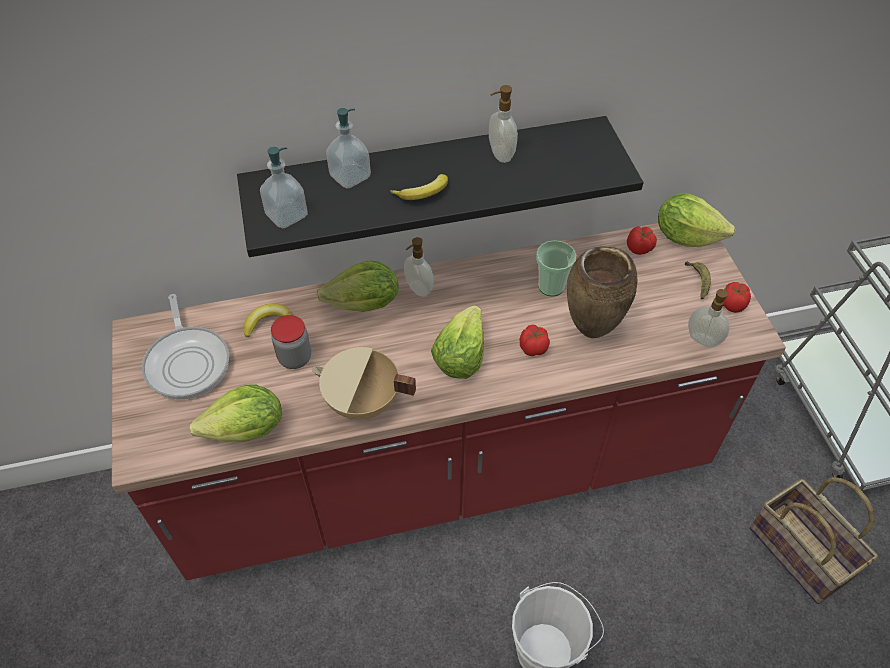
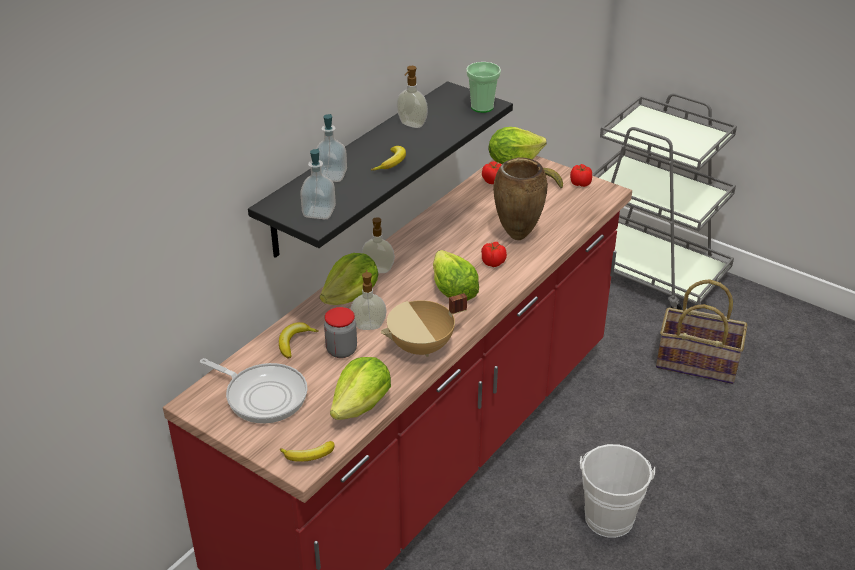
camera: 40 degrees left, 15 degrees down
(153, 452) = (309, 456): none -> banana
(551, 286) = (464, 226): cup -> cup (482, 107)
(703, 339) = (585, 208): soap dispenser -> soap dispenser (369, 326)

